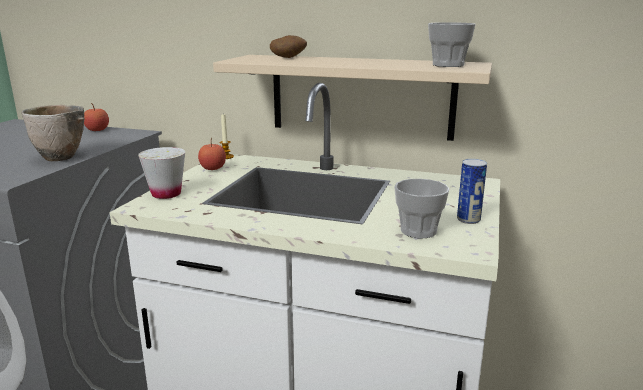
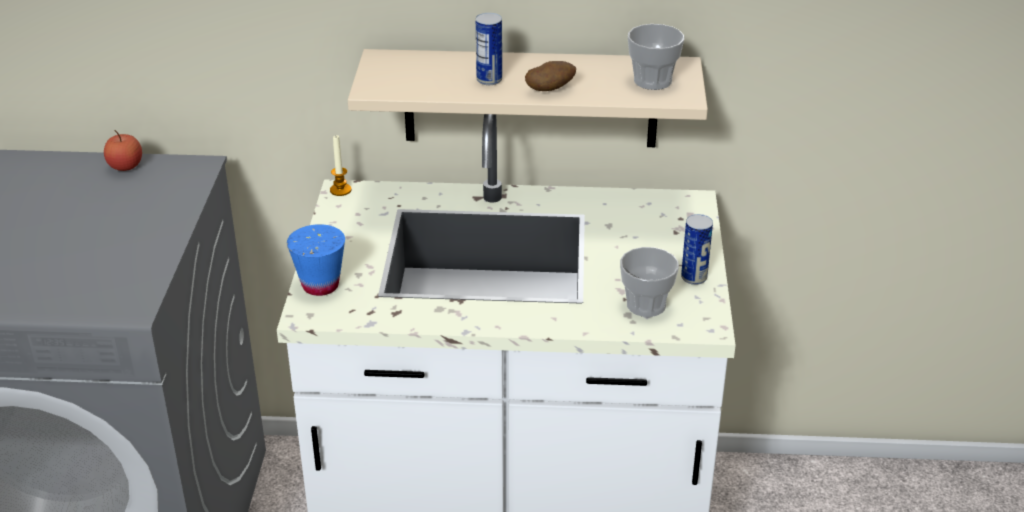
camera: 15 degrees left, 15 degrees up
(62, 158) = (150, 249): bowl -> none
(166, 194) = (320, 285): white cup -> blue cup
(213, 168) = (341, 220): apple -> none
(288, 58) = (435, 65): potato -> potato (550, 90)
(321, 61) = (489, 80): none -> can

